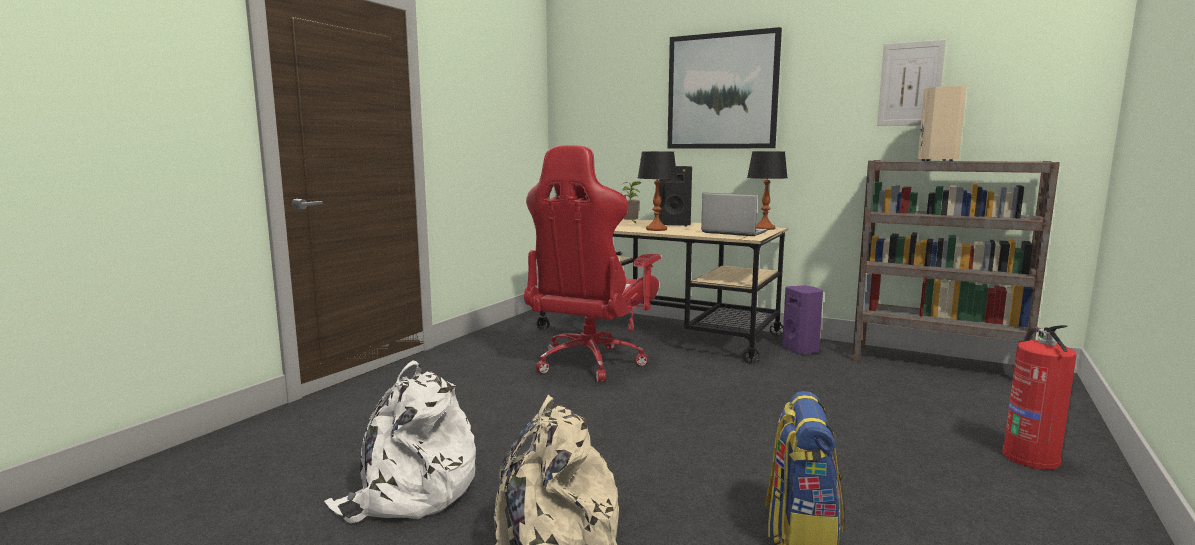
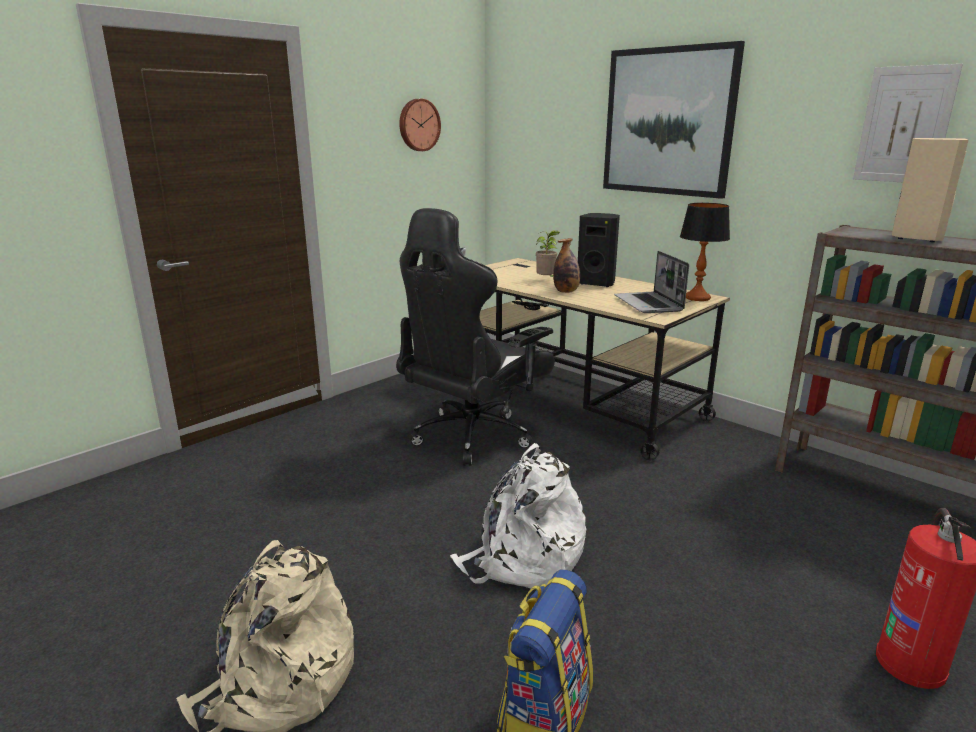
camera: 15 degrees right, 10 degrees up
(410, 493) = (201, 586): white backpack -> white backpack (523, 558)
(501, 96) = (418, 125): none -> wall clock
(592, 361) = (476, 434): red office chair -> black office chair
(656, 229) = (566, 291): table lamp -> bottle
(733, 232) = (649, 304): laptop -> laptop turned 150 degrees counterclockwise
(801, 350) = (723, 445): purple speaker -> none

